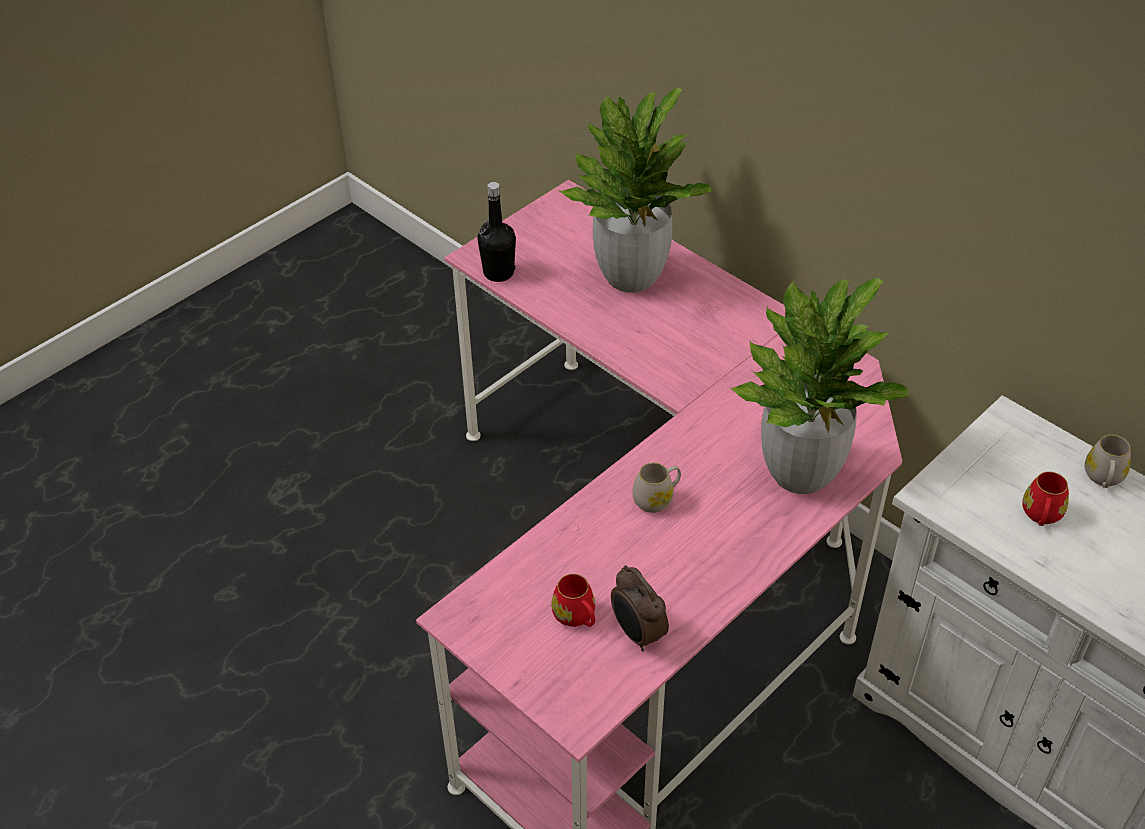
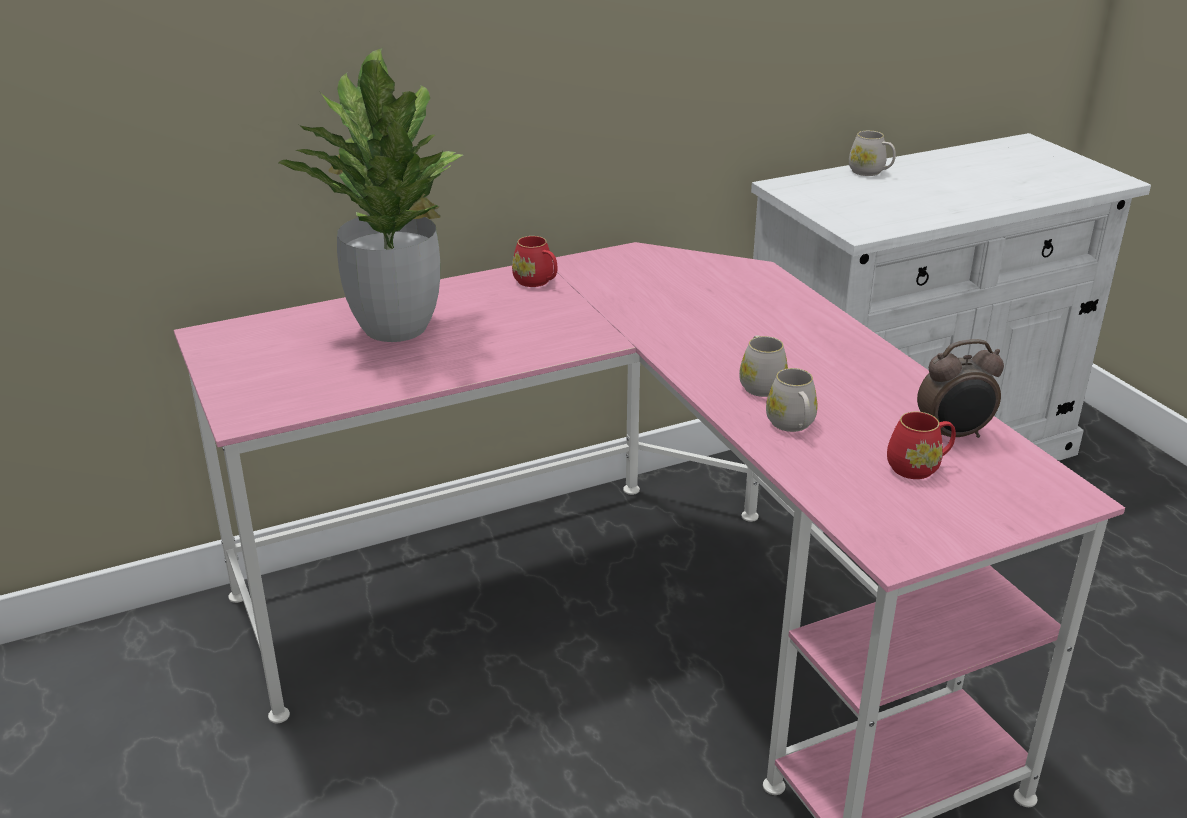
camera: 70 degrees left, 15 degrees down
(498, 273) = (295, 407): black bottle -> none
(602, 530) = (792, 425): none -> white mug
(801, 472) = (763, 306): potted plant -> none
(1041, 516) = (903, 200): red mug -> red mug (537, 282)

